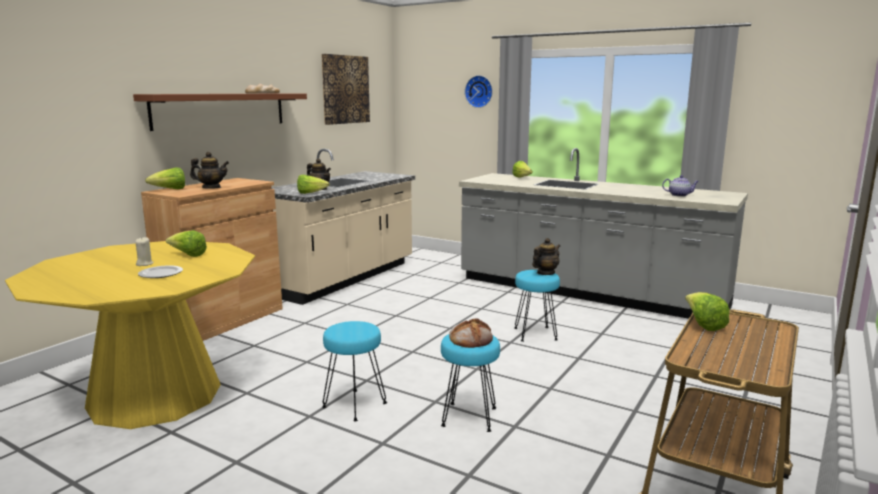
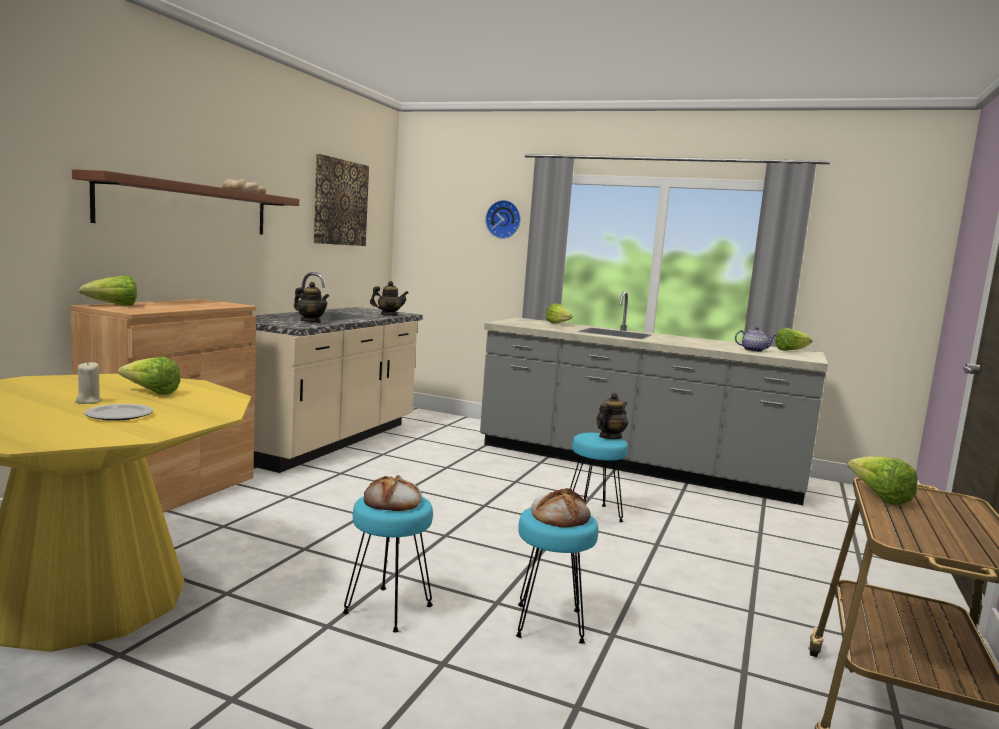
camera: 10 degrees left, 5 degrees down
(211, 188) = (173, 307): teapot -> teapot (388, 315)
(311, 193) = (302, 325): lettuce -> lettuce (790, 350)
(351, 329) = (393, 501): none -> bread

